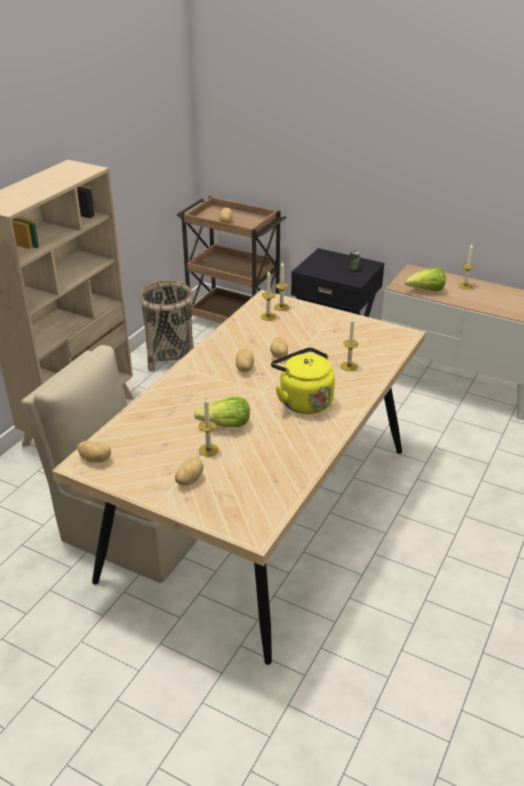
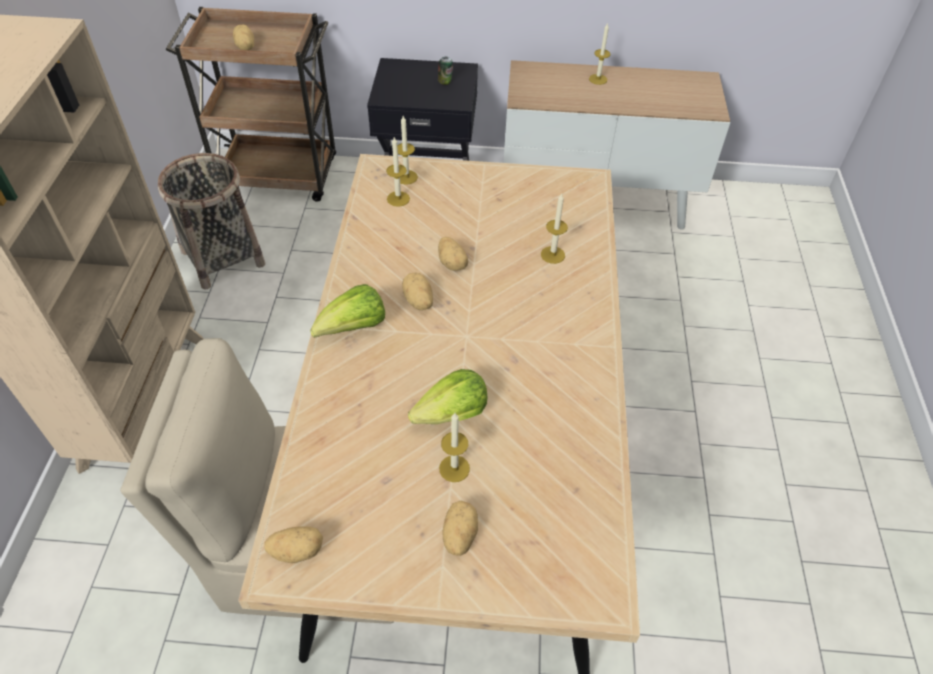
camera: 25 degrees left, 15 degrees up
(303, 401) = (530, 334): yellow kettle -> none
(426, 291) = (558, 98): lettuce -> lettuce (354, 328)

